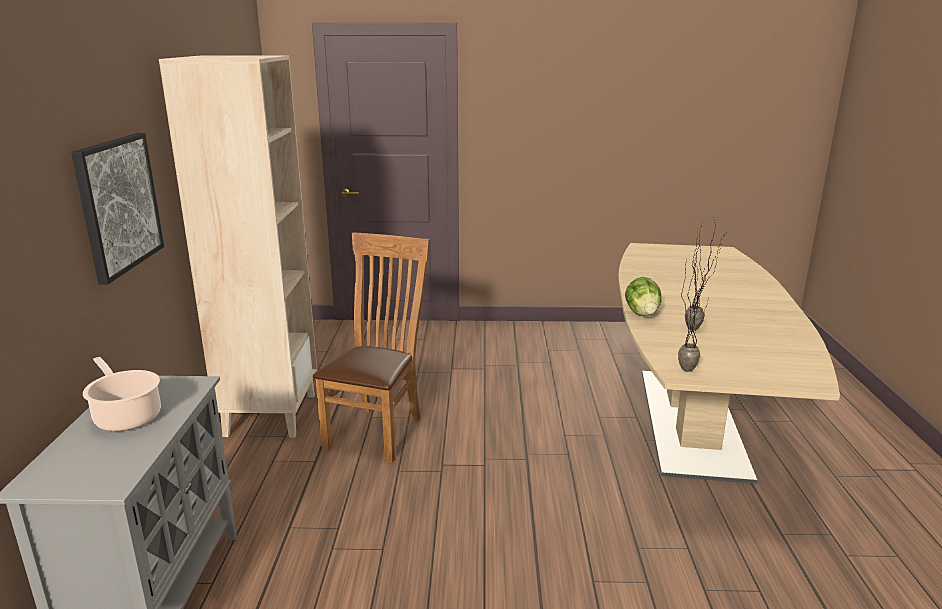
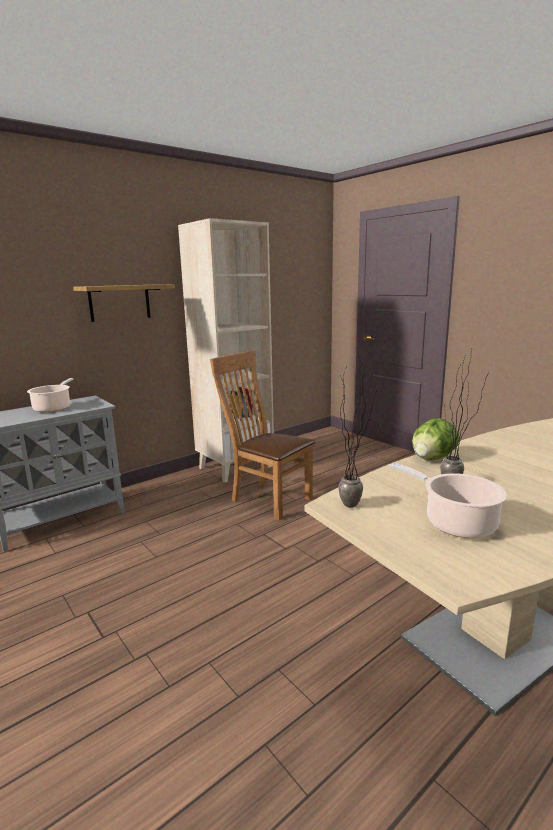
camera: 50 degrees right, 5 degrees down
(118, 204) = (119, 302): picture -> shelf
(378, 430) = (267, 498): brown chair -> brown chair turned 120 degrees counterclockwise
(748, 352) = (455, 522): none -> cooking pot

